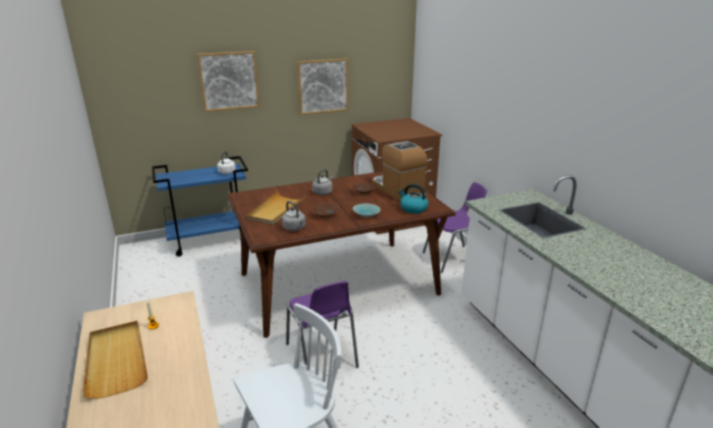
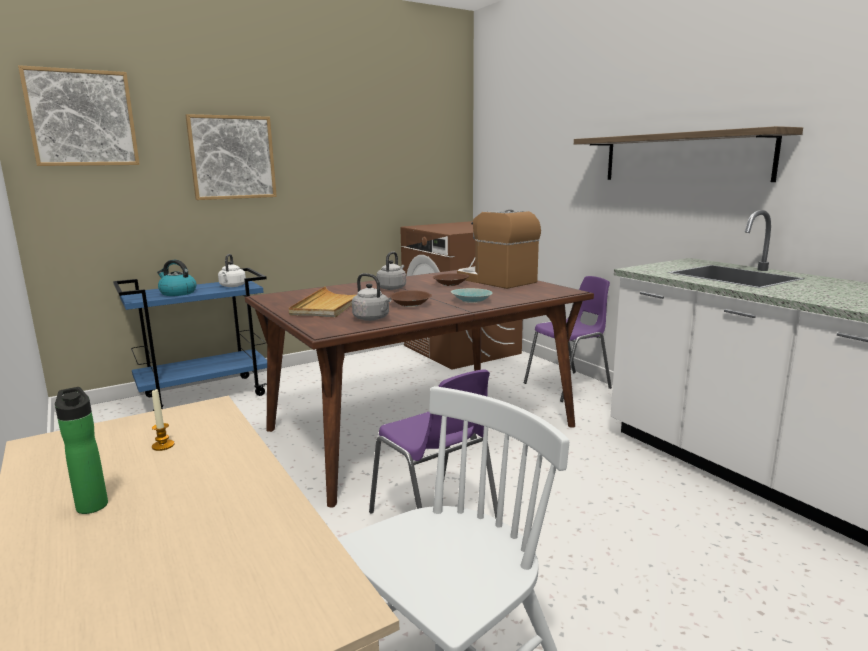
camera: 10 degrees left, 10 degrees down
(116, 360) = (91, 504): beige tray -> bottle
(323, 86) = (361, 173): picture -> picture (82, 118)
(413, 209) = (533, 293): kettle -> kettle (177, 293)
(536, 115) = (683, 157): none -> shelf

